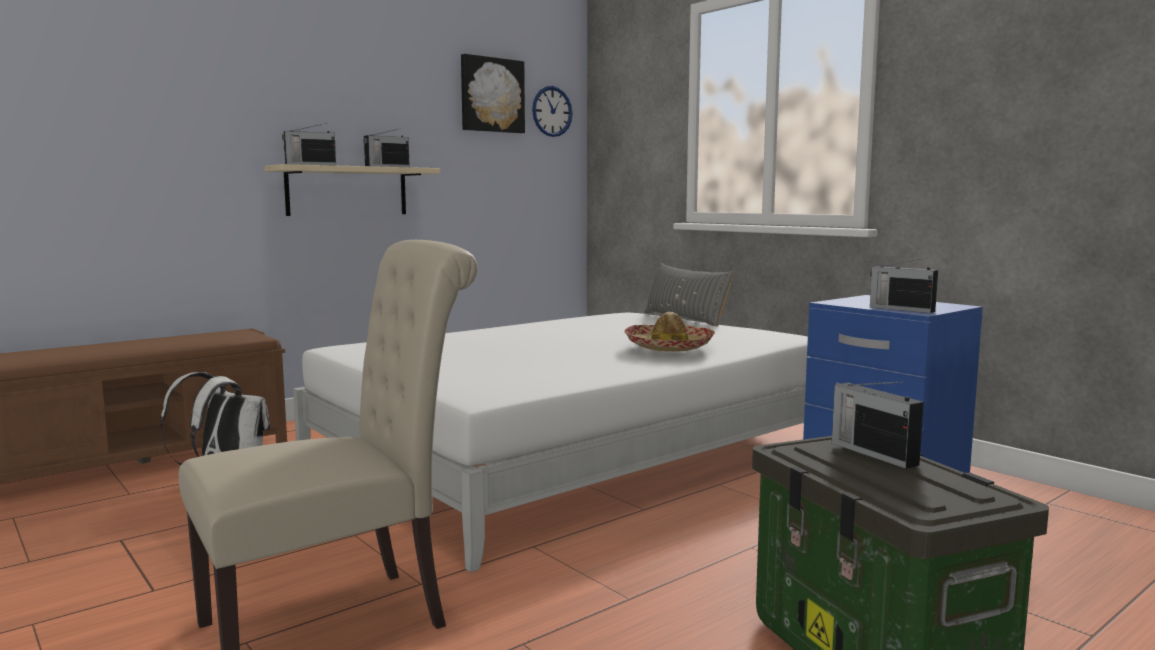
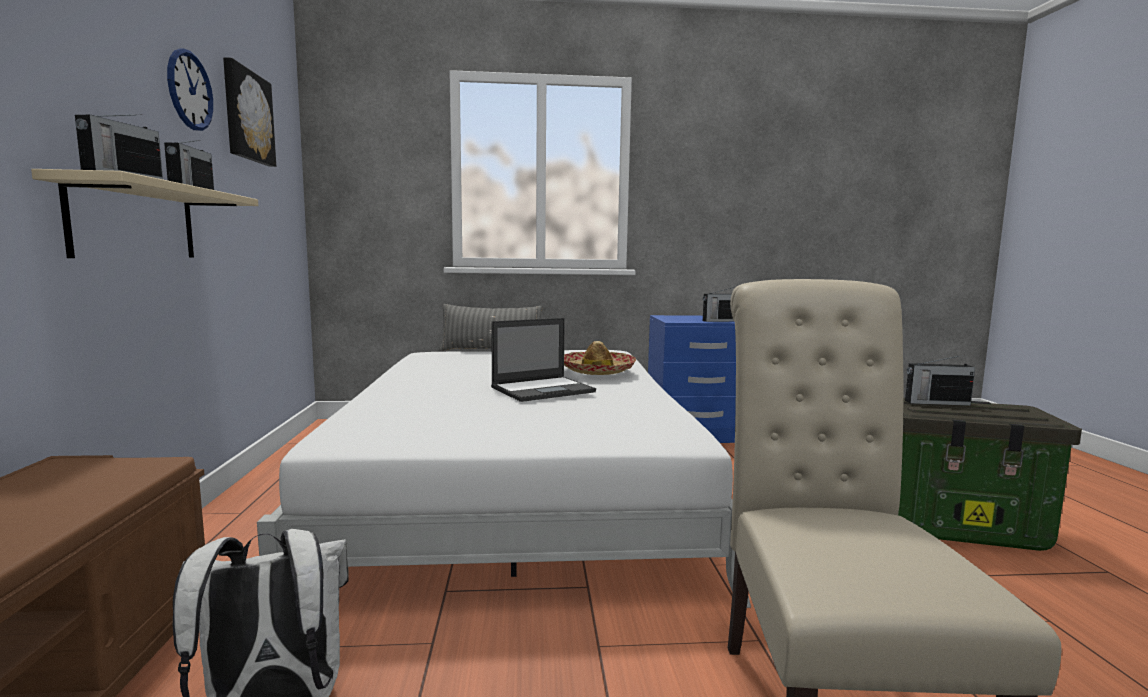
camera: 55 degrees left, 0 degrees up
(552, 111) = (285, 146): wall clock -> wall clock (190, 90)
(553, 349) = (544, 389): none -> laptop

